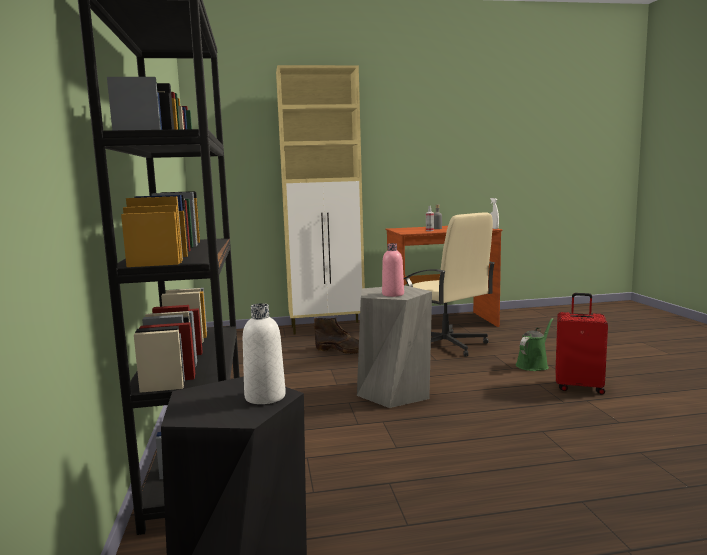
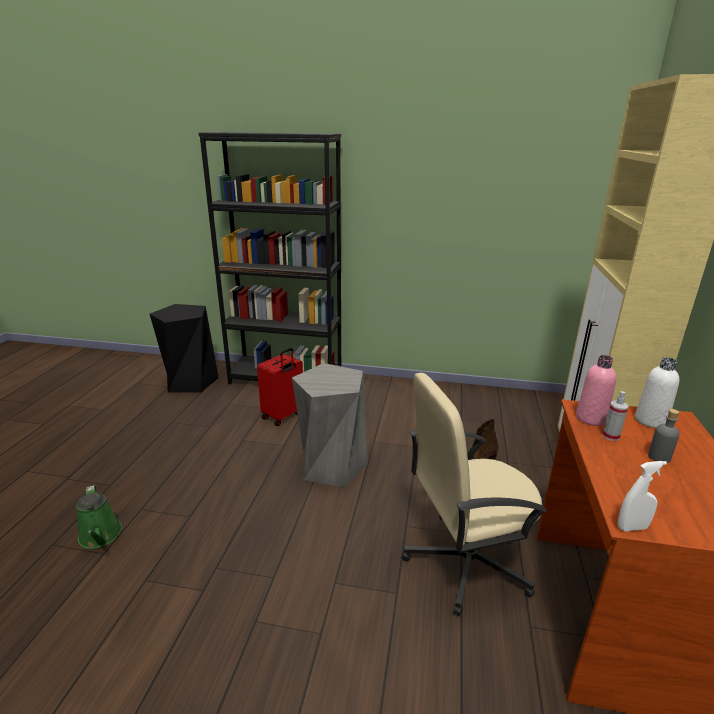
camera: 110 degrees right, 15 degrees up
(265, 397) = (171, 316): white bottle -> white bottle (650, 421)
(393, 294) = (318, 376): pink bottle -> pink bottle (591, 418)
(533, 365) = (332, 614): green watering can -> green watering can (100, 536)
(579, 387) = (234, 611): red suitcase -> red suitcase (283, 416)

